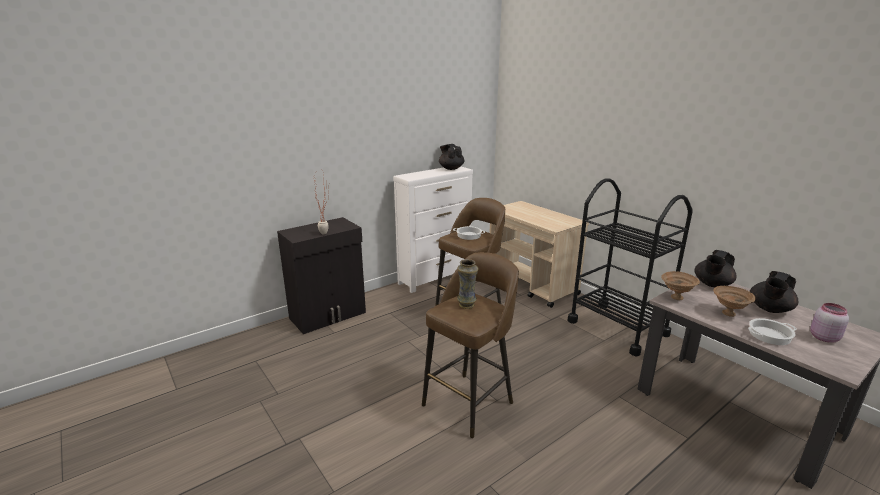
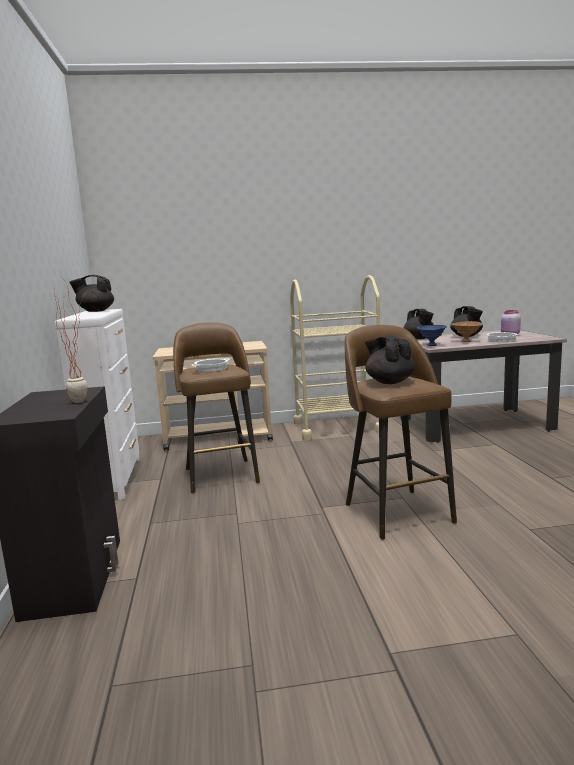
camera: 60 degrees left, 10 degrees down
(467, 305) = (389, 382): vase -> black teapot
(617, 328) = (337, 427): black cart -> beige cart
(676, 297) = (432, 345): brown bowl -> blue bowl

